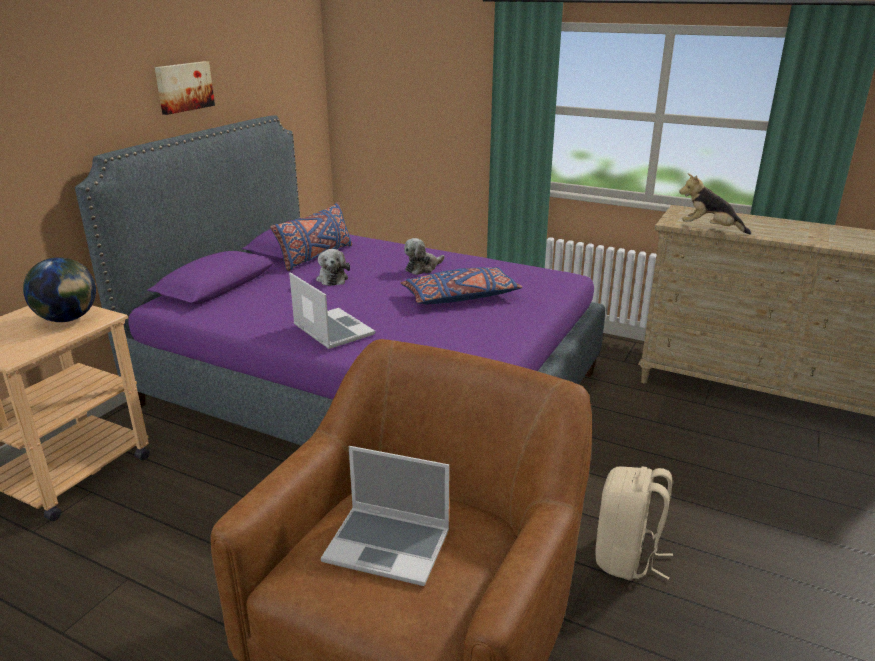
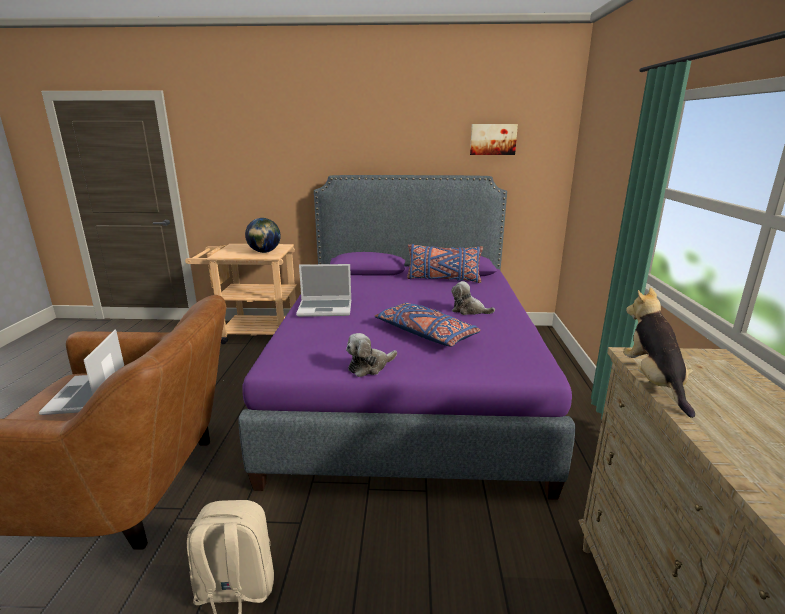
camera: 65 degrees right, 5 degrees down
(183, 87) = (413, 145): picture -> picture (493, 139)
(332, 278) = (411, 291): plush toy -> plush toy (369, 367)
(332, 330) = (326, 309): laptop -> laptop turned 60 degrees clockwise

